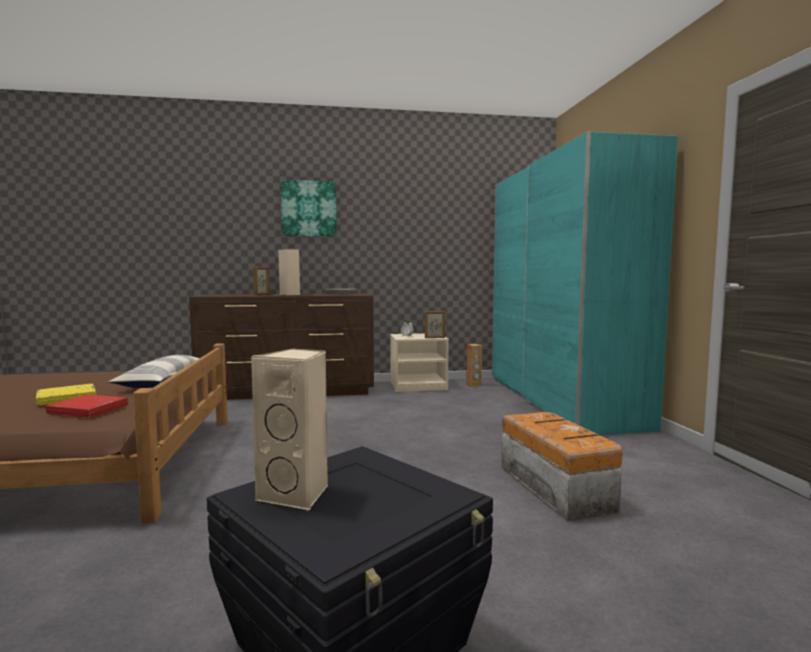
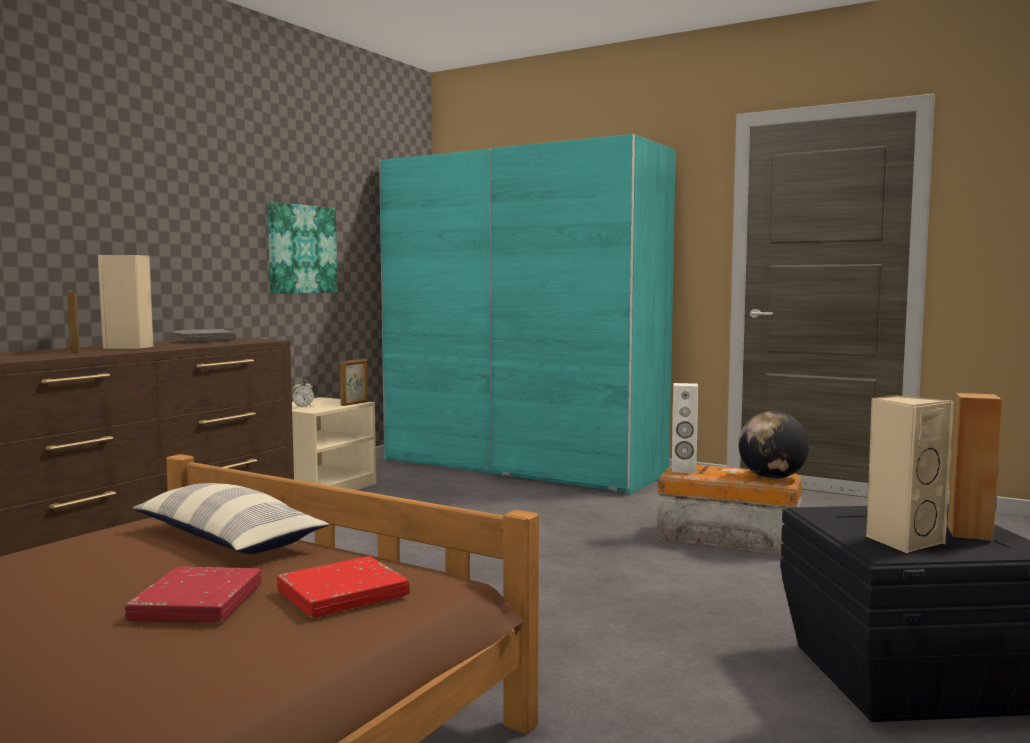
camera: 50 degrees left, 0 degrees up
(67, 398) = (198, 603): yellow book -> red book
(309, 209) = (114, 170): picture -> picture (301, 249)
(474, 385) = (387, 472): brown speaker -> brown speaker (970, 533)
(531, 417) = (683, 470): none -> white speaker
(577, 441) = (772, 478): none -> globe

